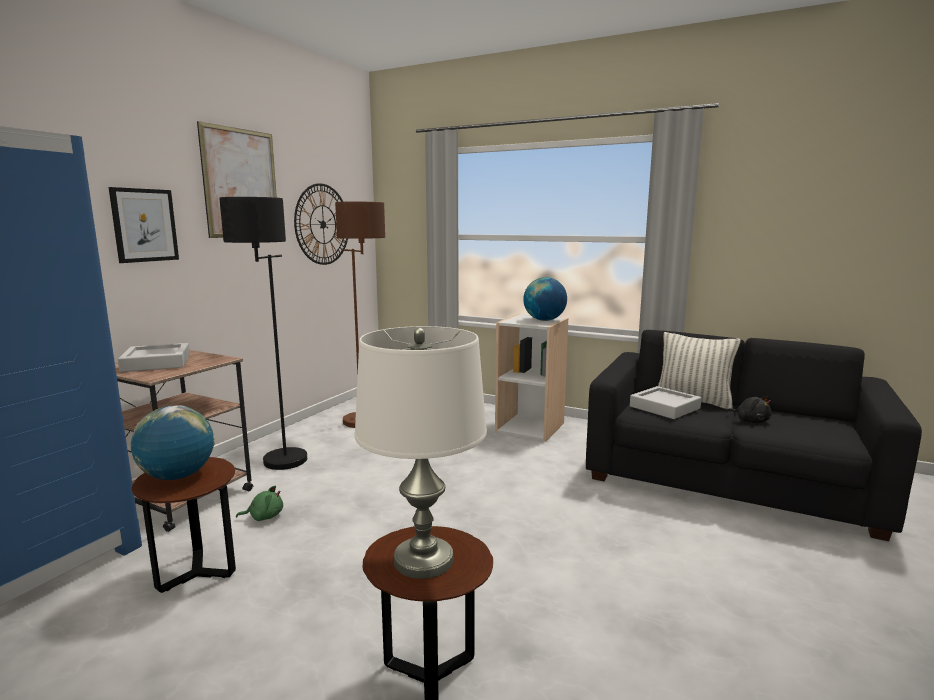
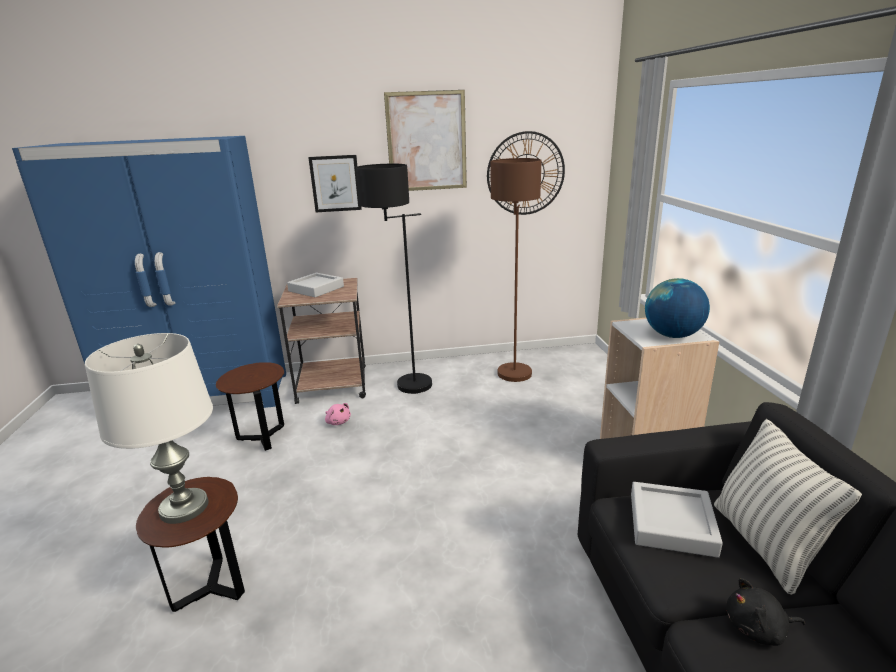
camera: 55 degrees right, 10 degrees up
(178, 476) = (248, 374): globe -> none
(264, 517) = (338, 422): green plush toy -> pink plush toy
(750, 421) = (758, 629): black plush toy -> black plush toy turned 75 degrees clockwise

